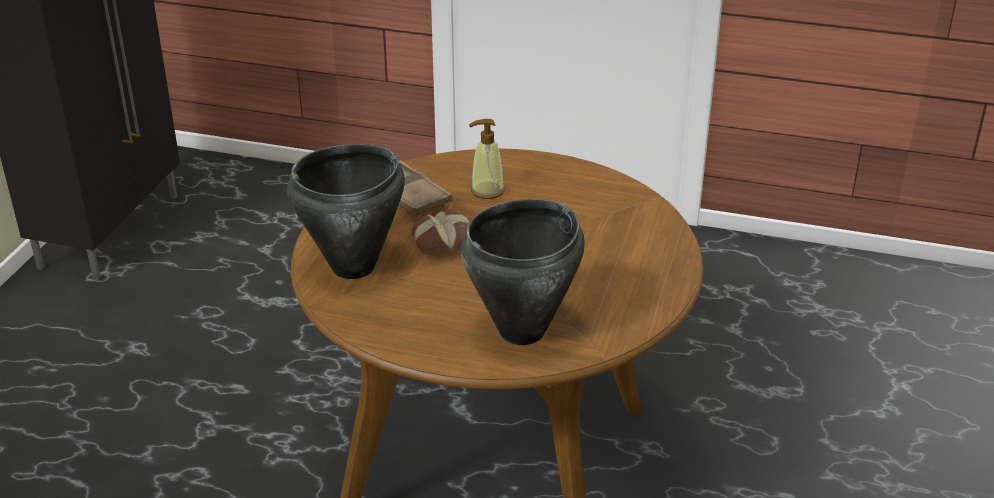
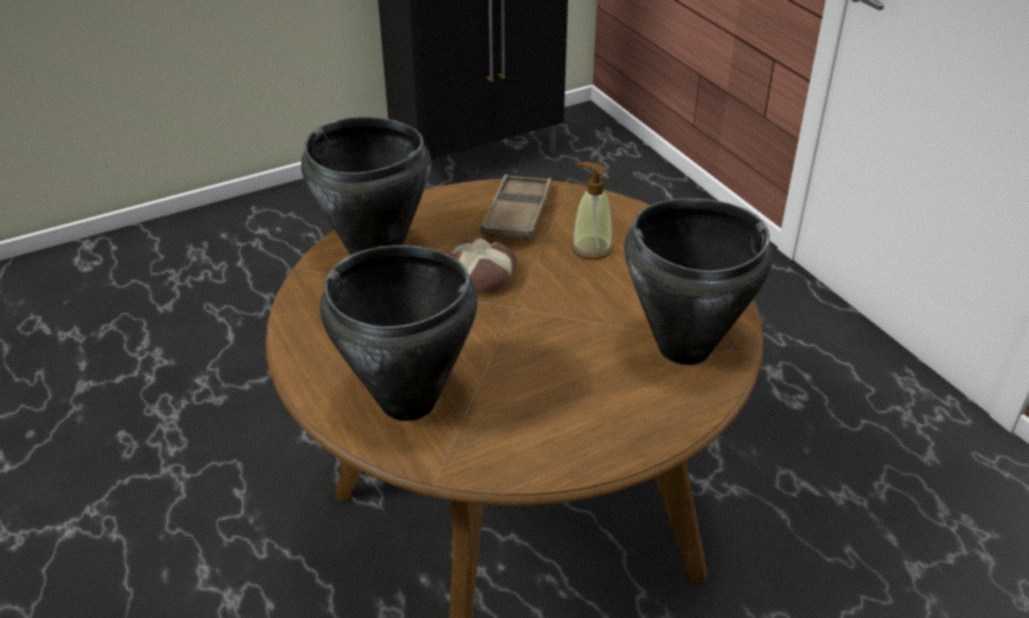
camera: 45 degrees right, 5 degrees up
(622, 215) = (683, 347): none -> black cooking pot

